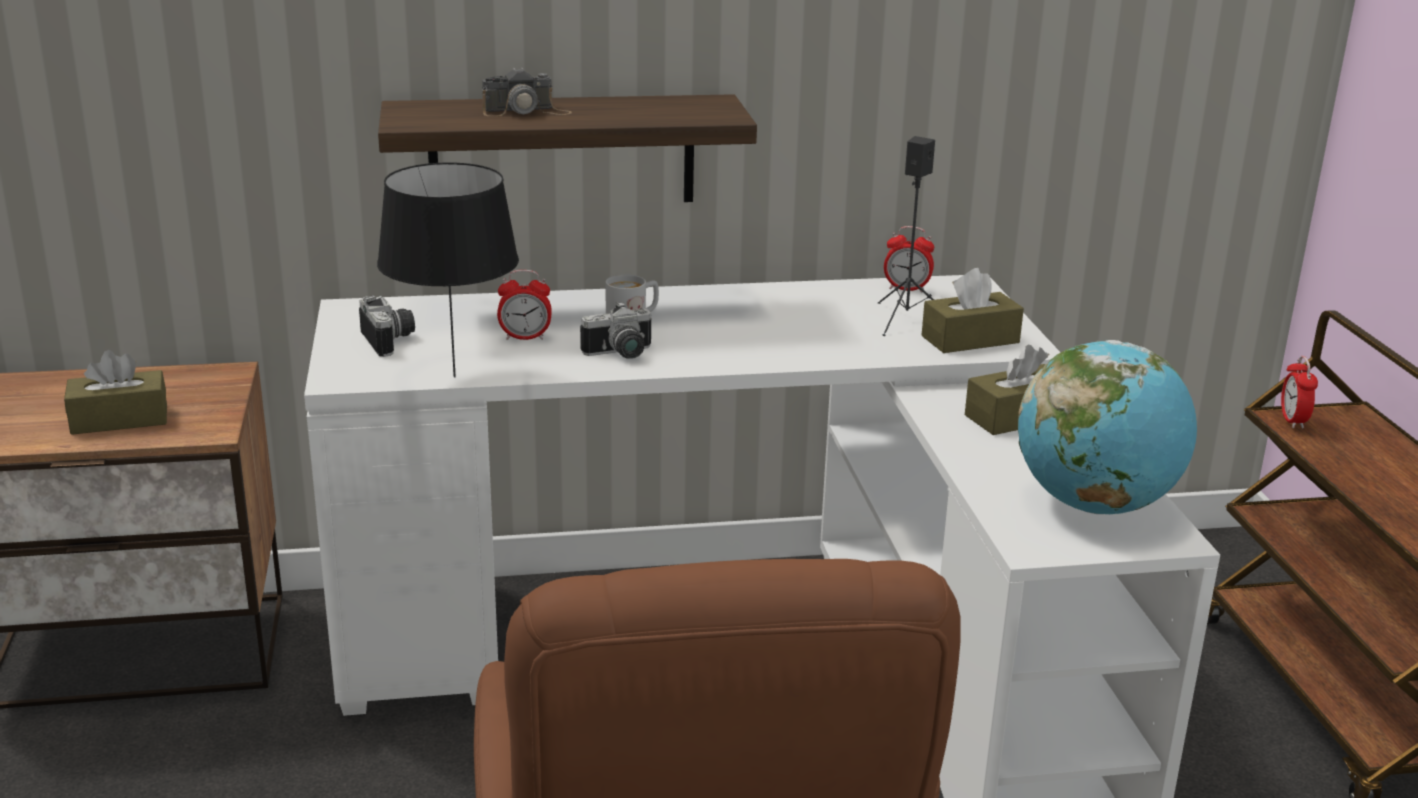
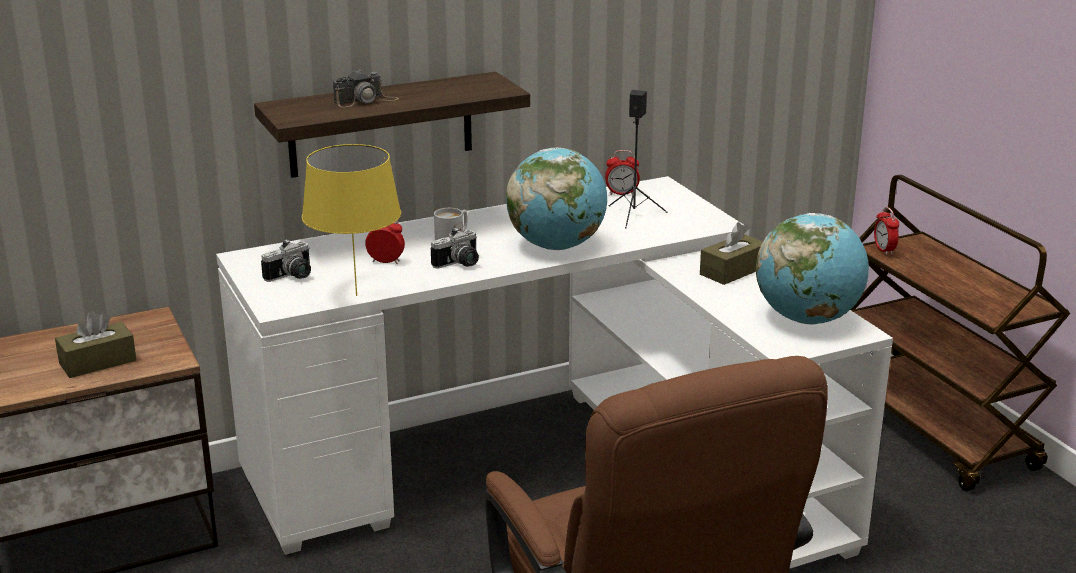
camera: 15 degrees left, 0 degrees up
(391, 341) = (292, 276): camera -> camera turned 90 degrees clockwise
(455, 377) = (357, 296): black table lamp -> yellow table lamp
(525, 337) = (385, 261): alarm clock -> alarm clock turned 150 degrees counterclockwise
(770, 347) = (556, 246): none -> globe
(970, 339) = (682, 223): brown tissue box -> none

